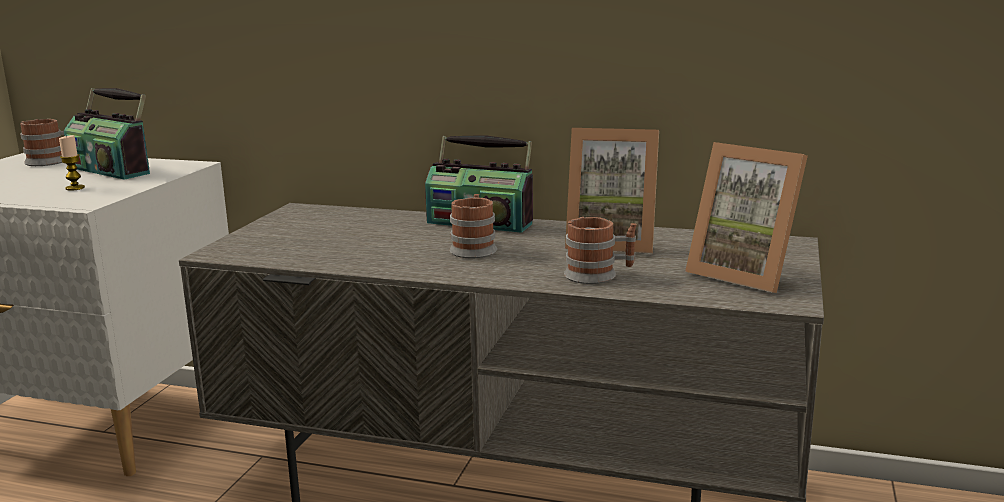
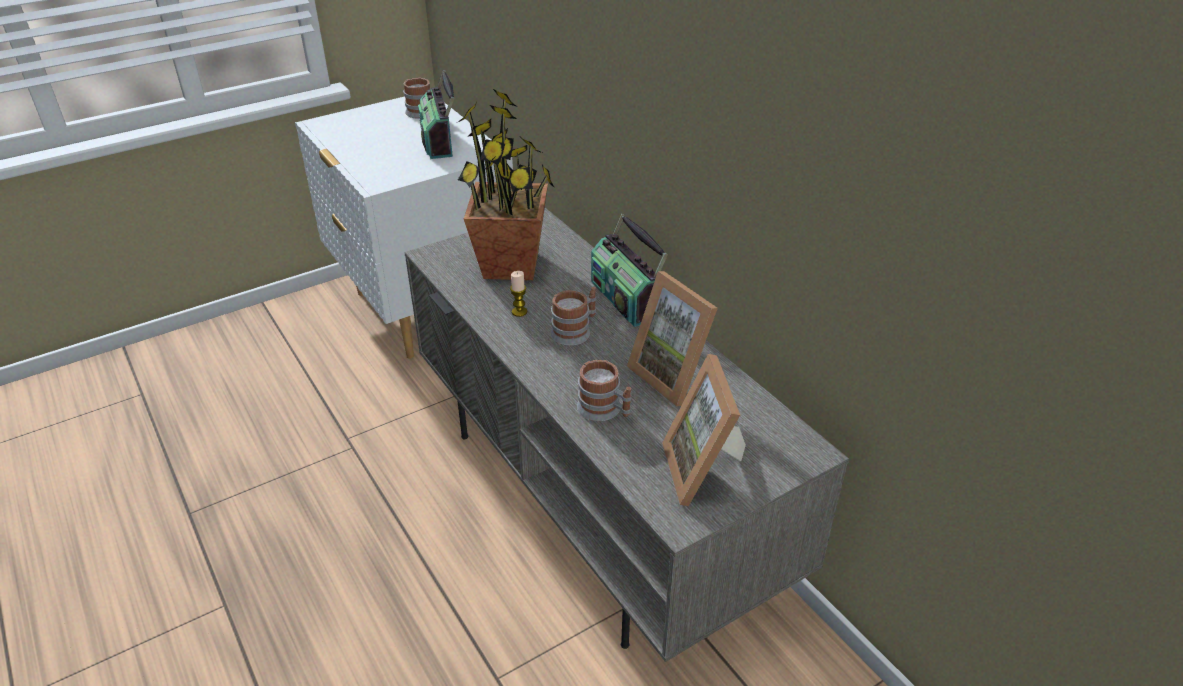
camera: 40 degrees right, 20 degrees up
(75, 188) = (393, 160): candle -> candle (519, 312)
(327, 235) = (512, 265): none -> potted plant

